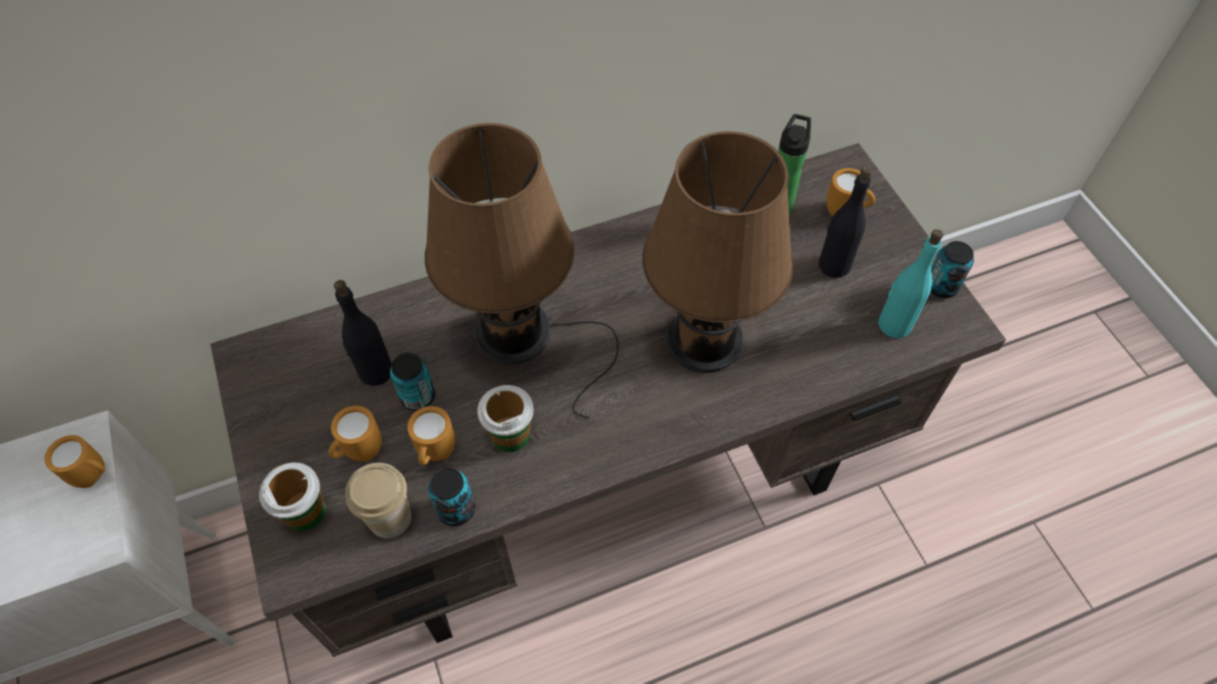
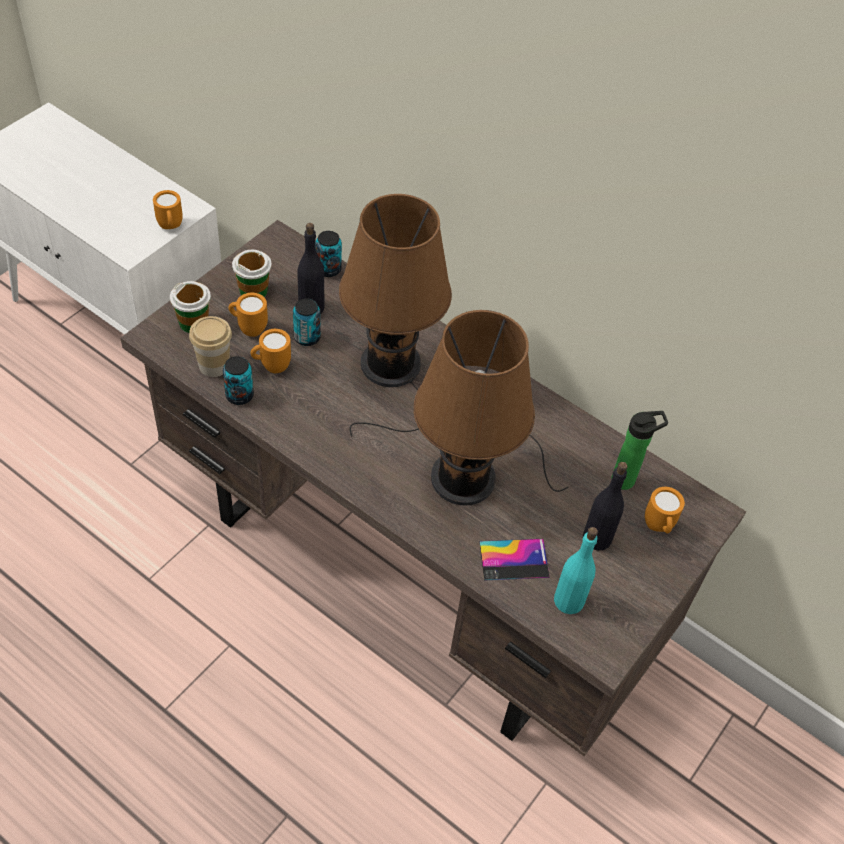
camera: 55 degrees right, 5 degrees down
(510, 434) = (310, 399): cup -> cup (253, 291)
(826, 346) = (514, 559): none -> phone
(941, 286) = (633, 623): can -> can (328, 269)

